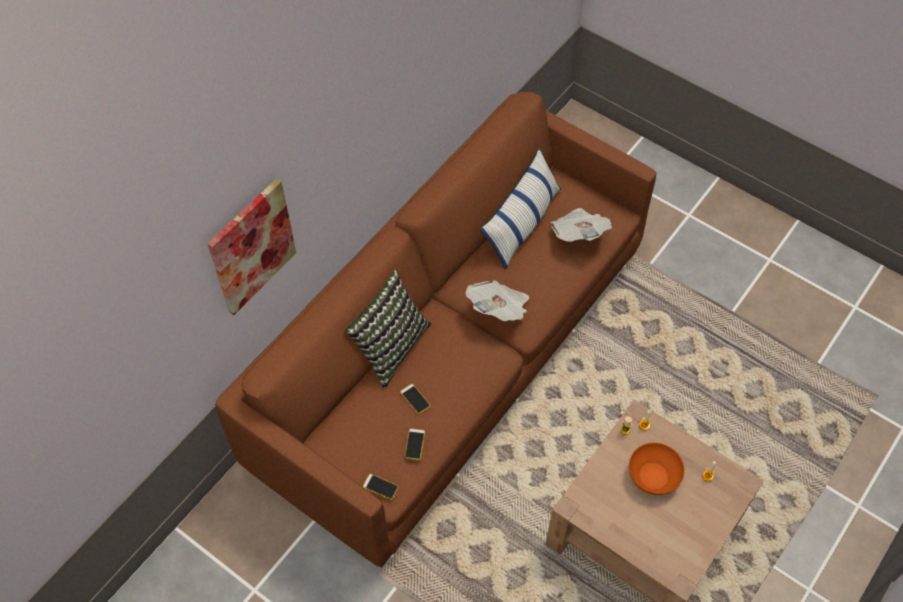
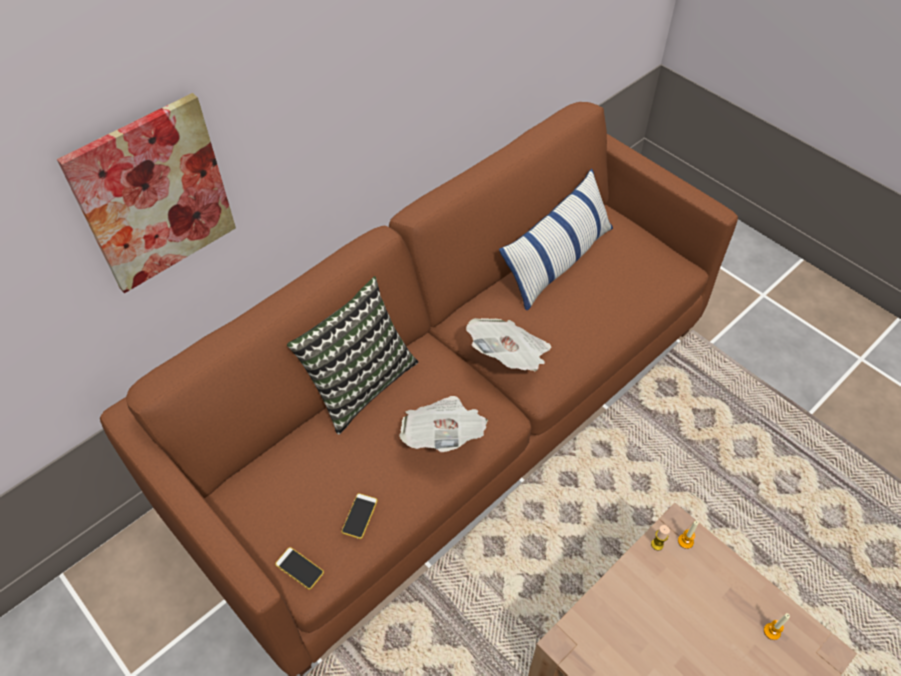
camera: 10 degrees right, 5 degrees down
(415, 399) = (374, 454): phone -> none
(579, 234) = (628, 282): newspaper -> newspaper (443, 435)
(653, 476) = (690, 618): orange bowl -> none

